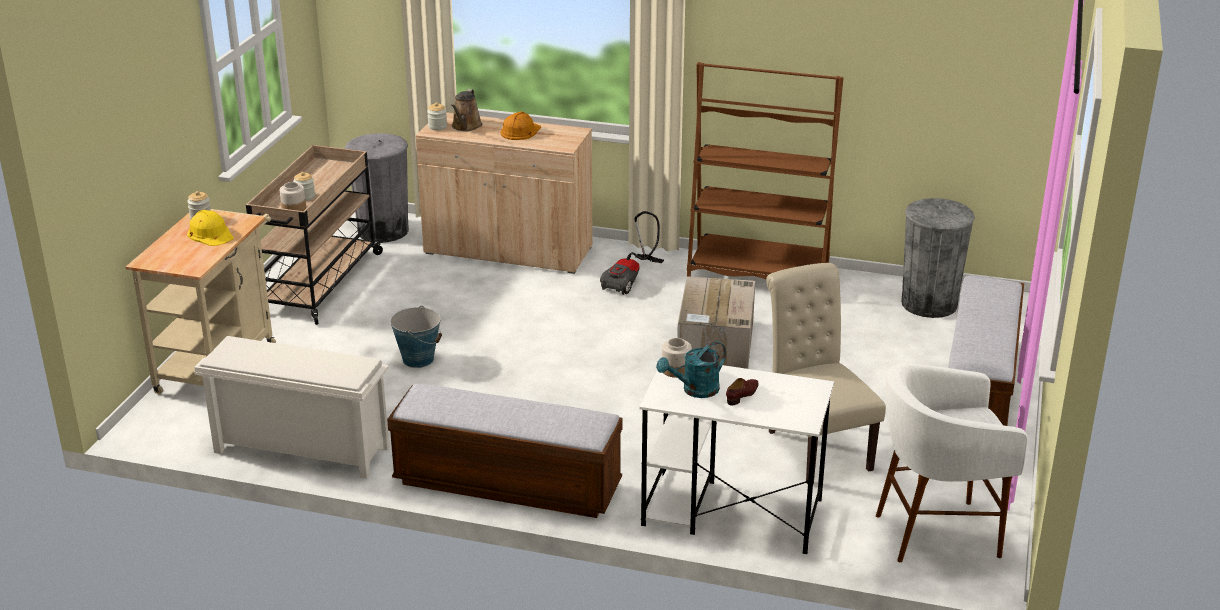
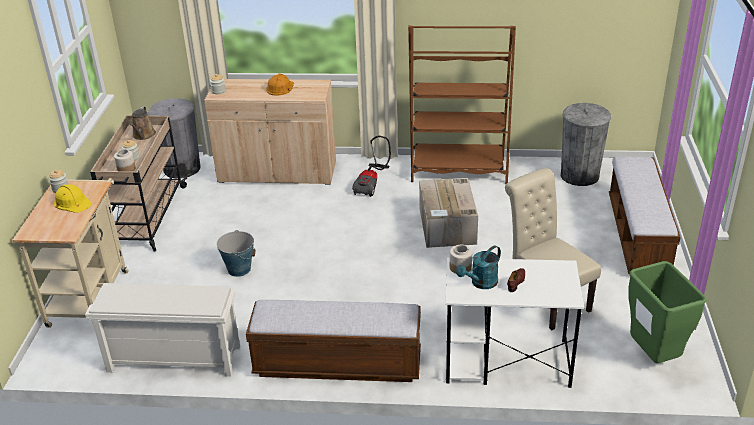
camera: 10 degrees left, 5 degrees up
(466, 126) = (239, 88): brown watering can -> brown watering can (143, 135)
(935, 534) = (652, 356): white stool -> green trash can

